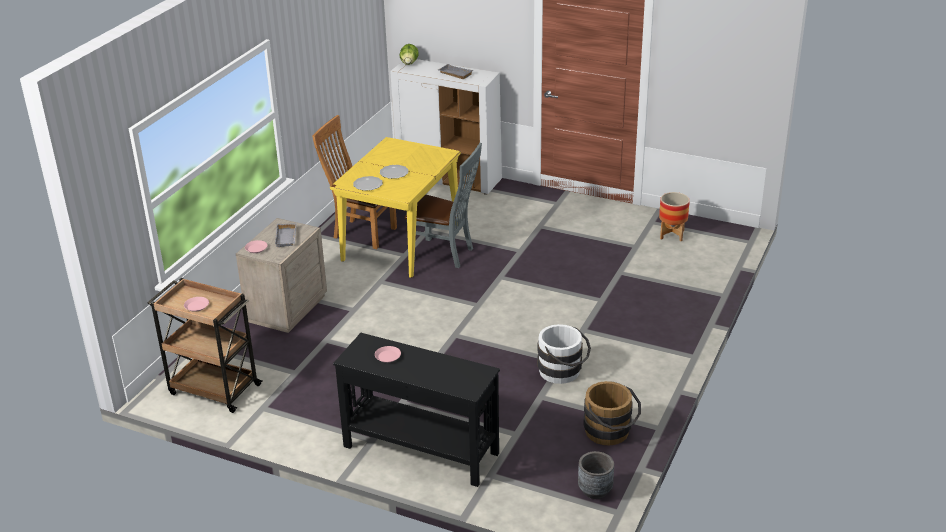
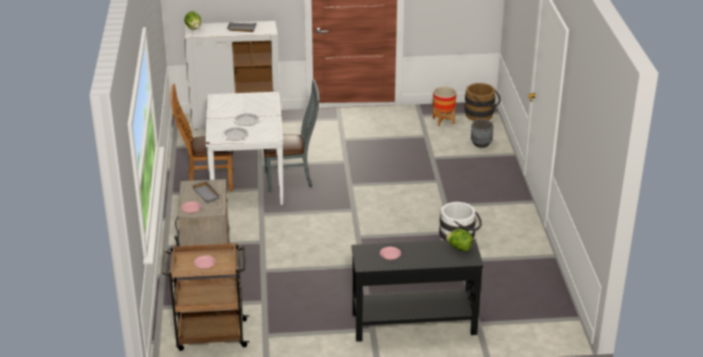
camera: 30 degrees left, 0 degrees up
(401, 242) = (247, 180): yellow dining table -> white dining table
(470, 373) = (459, 248): none -> lettuce
(595, 490) = (554, 309): grey planter -> grey planter (481, 144)
(610, 433) = (529, 269): brown bucket -> brown bucket (481, 115)

